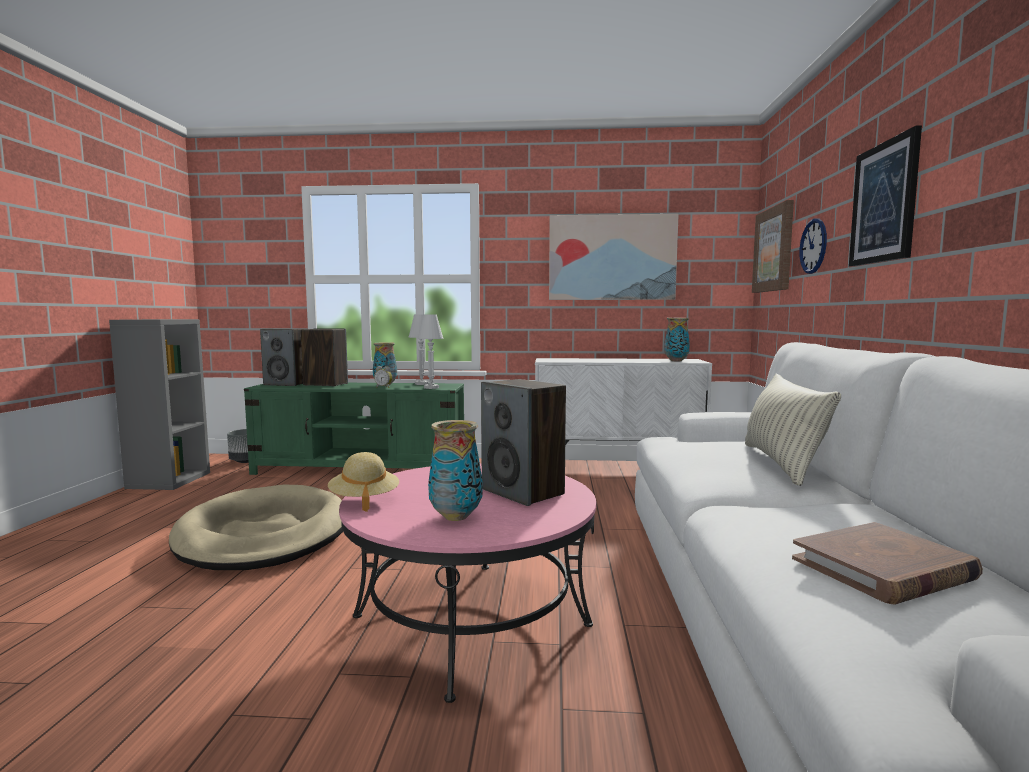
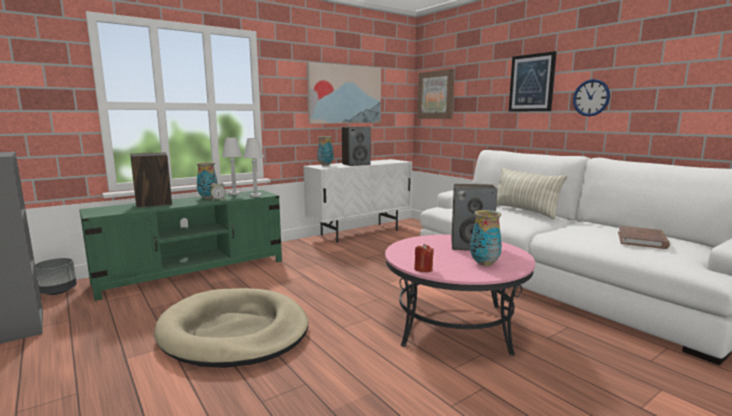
camera: 40 degrees left, 5 degrees up
(287, 384) = (111, 208): speaker -> speaker (356, 164)
(364, 500) = (423, 269): beige hat -> red candle
(676, 361) = (390, 161): vase -> vase (325, 165)
(813, 246) = (475, 97): wall clock -> wall clock (591, 97)

